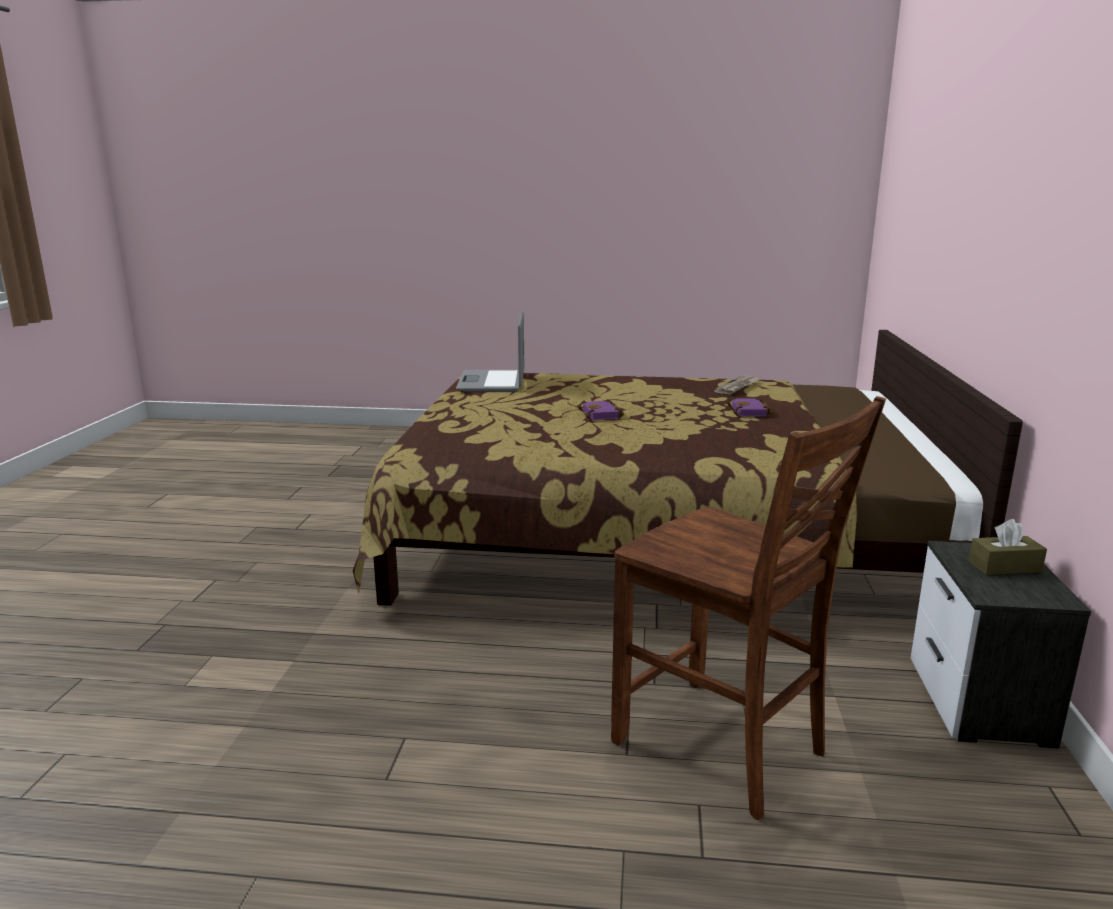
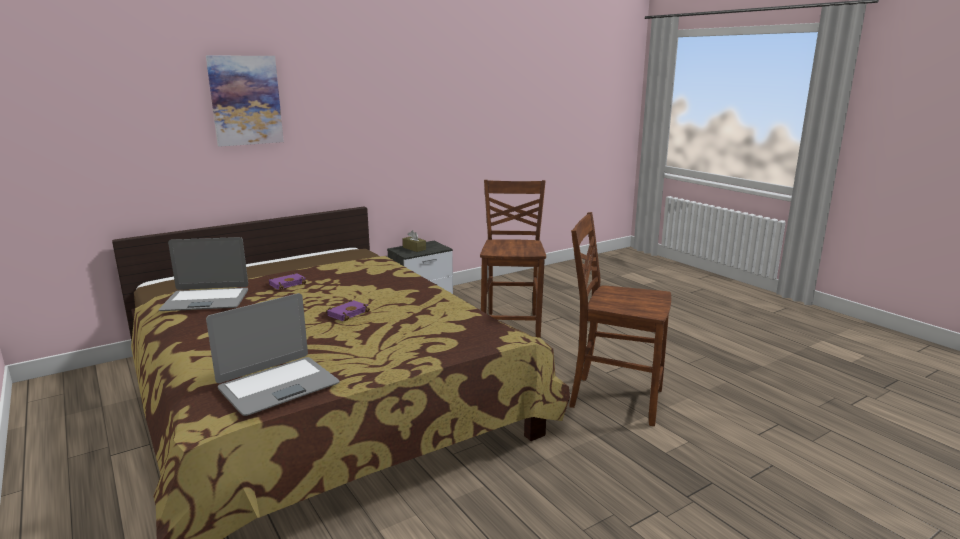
camera: 130 degrees left, 0 degrees up
(342, 693) = (614, 398): none -> brown chair
(737, 387) = (206, 300): newspaper -> laptop
(982, 161) = (245, 100): none -> picture

